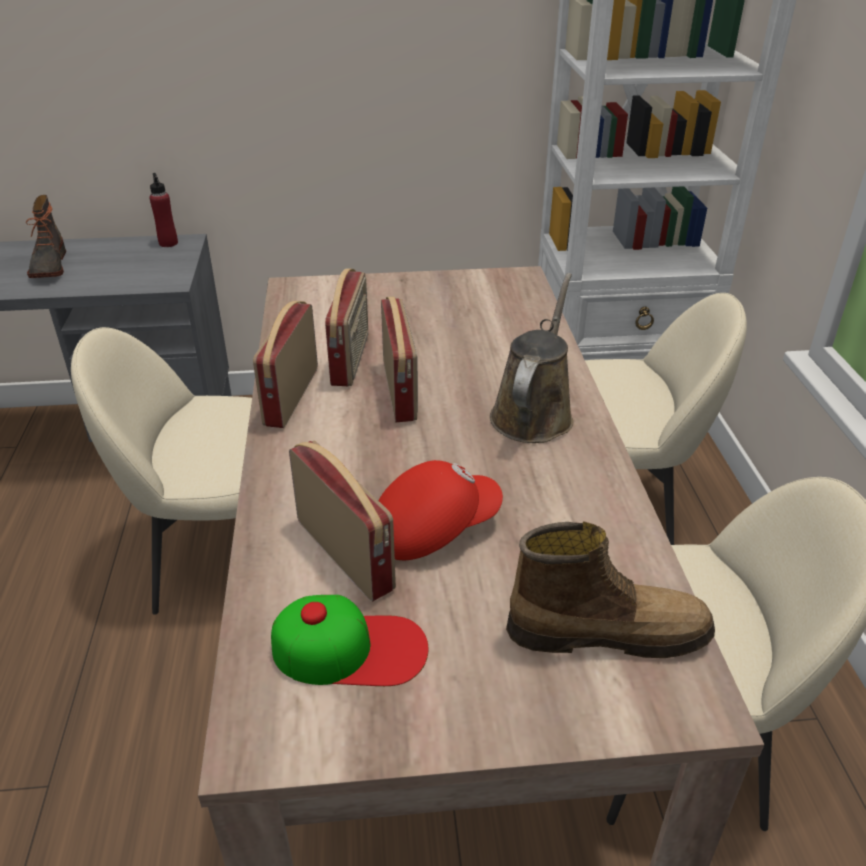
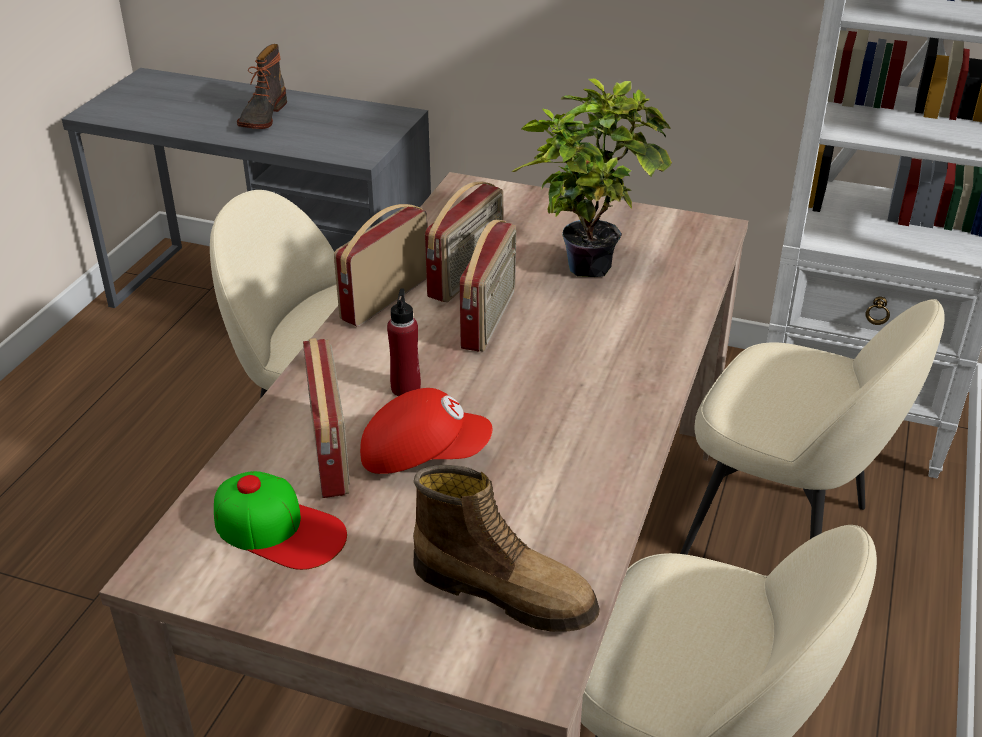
camera: 25 degrees right, 0 degrees up
(168, 243) = (384, 113): red bottle -> red bottle (406, 388)
(444, 324) = (588, 262): none -> potted plant
(533, 413) = (604, 376): brown watering can -> none

